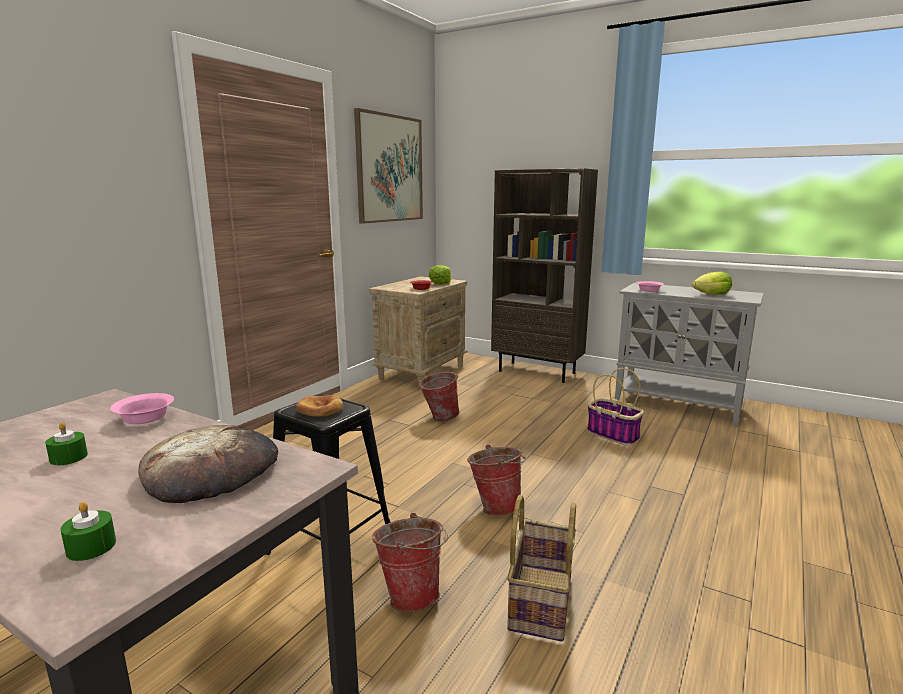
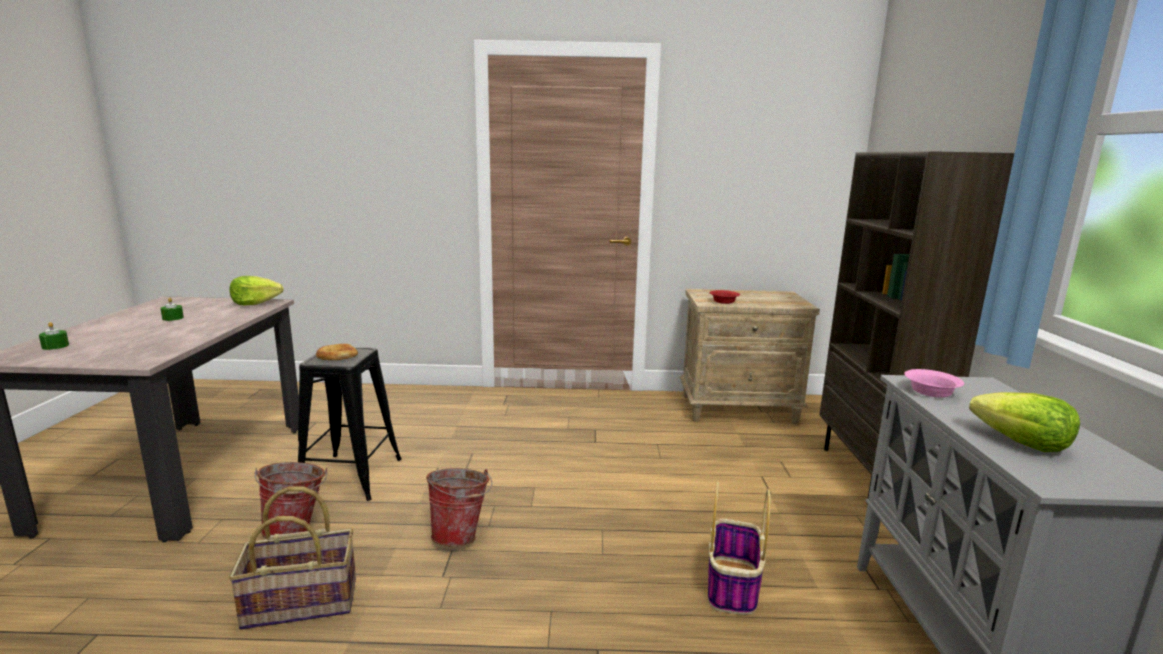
camera: 60 degrees right, 0 degrees up
(146, 418) = (236, 315): pink bowl -> none
(211, 470) = (146, 343): bread -> none
(389, 169) = (754, 149): picture -> none
(438, 417) = (631, 451): bucket -> none
(440, 283) = (773, 302): lettuce -> lettuce (255, 303)

